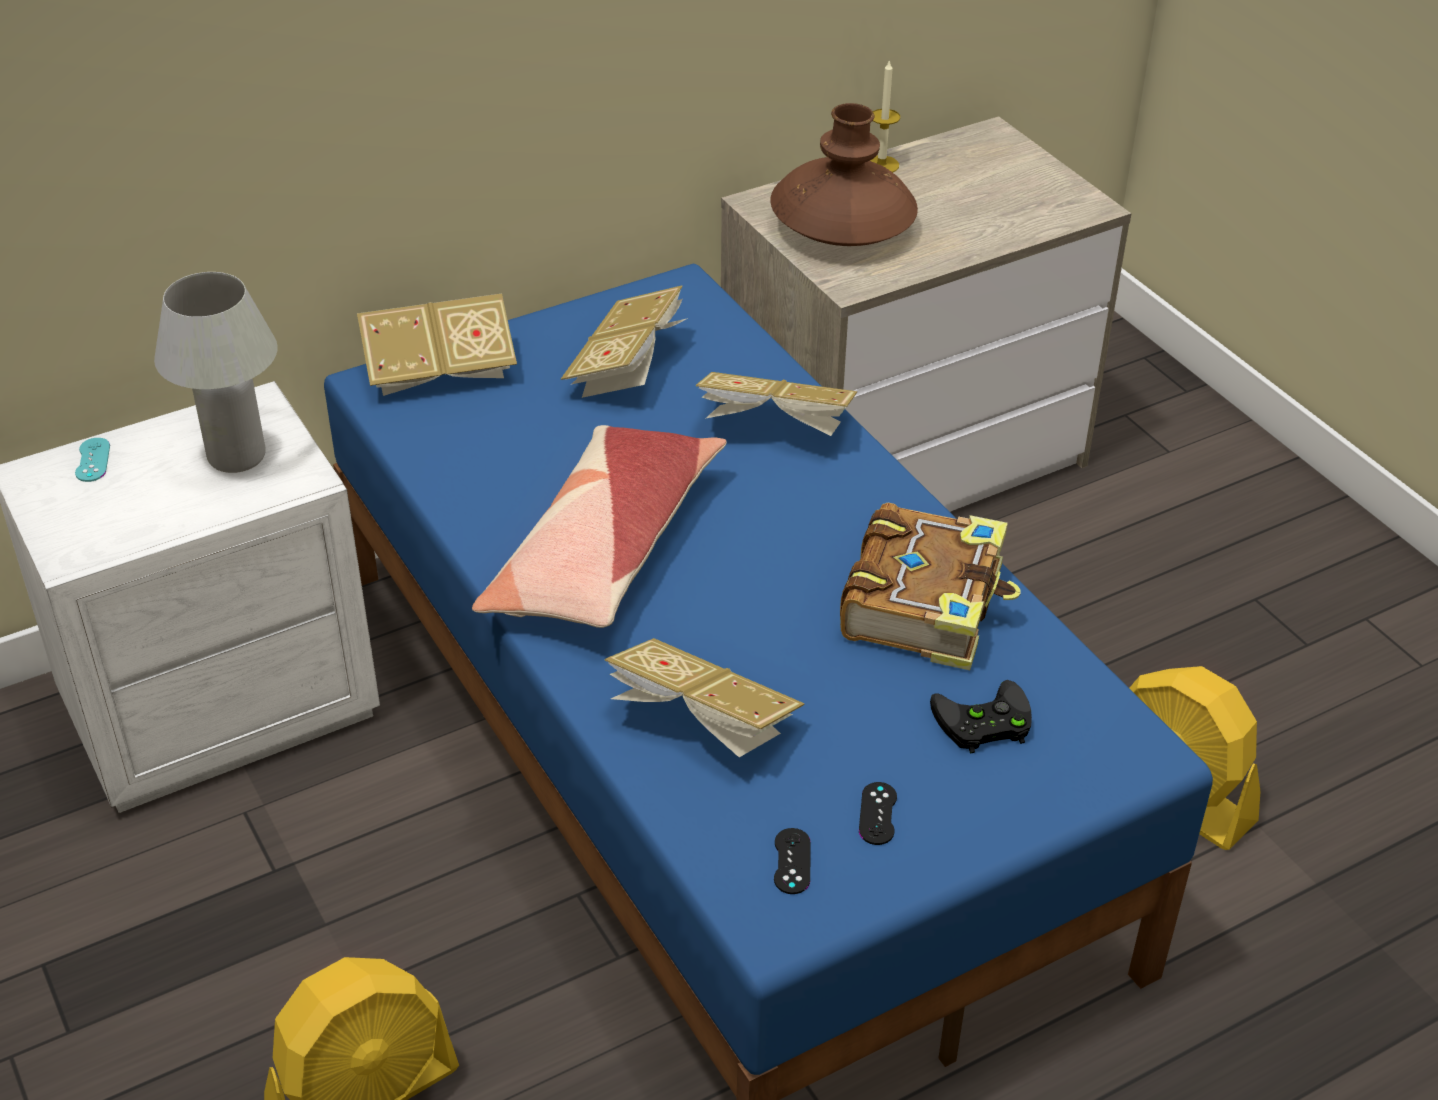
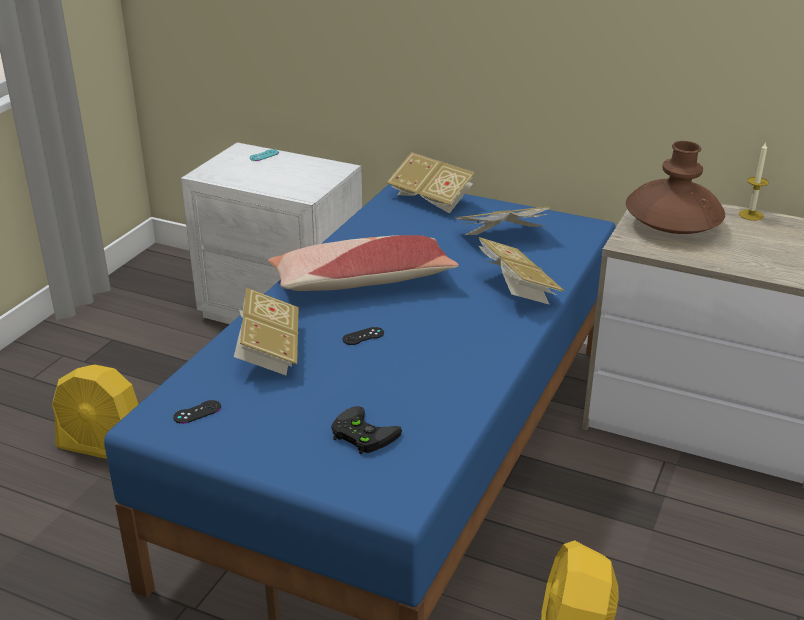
camera: 55 degrees right, 10 degrees down
(236, 456) = (302, 177): white table lamp -> none
(877, 814) = (256, 425): black game controller -> black game controller (363, 336)
(926, 603) = (436, 382): book -> none

